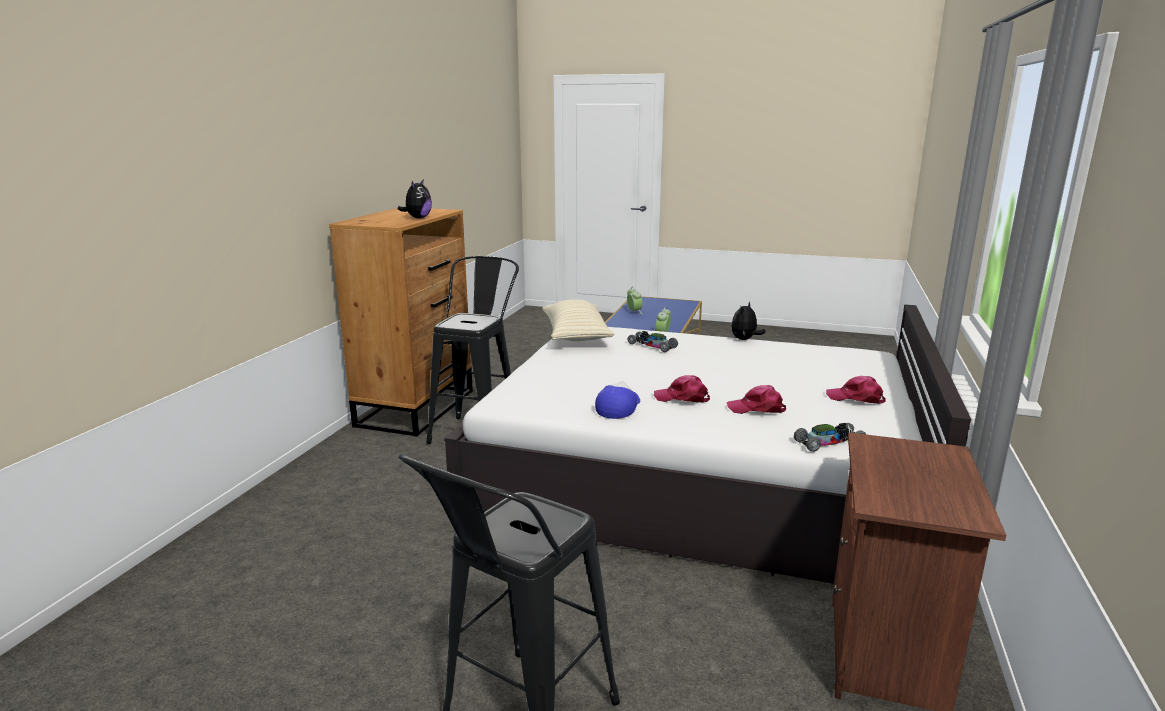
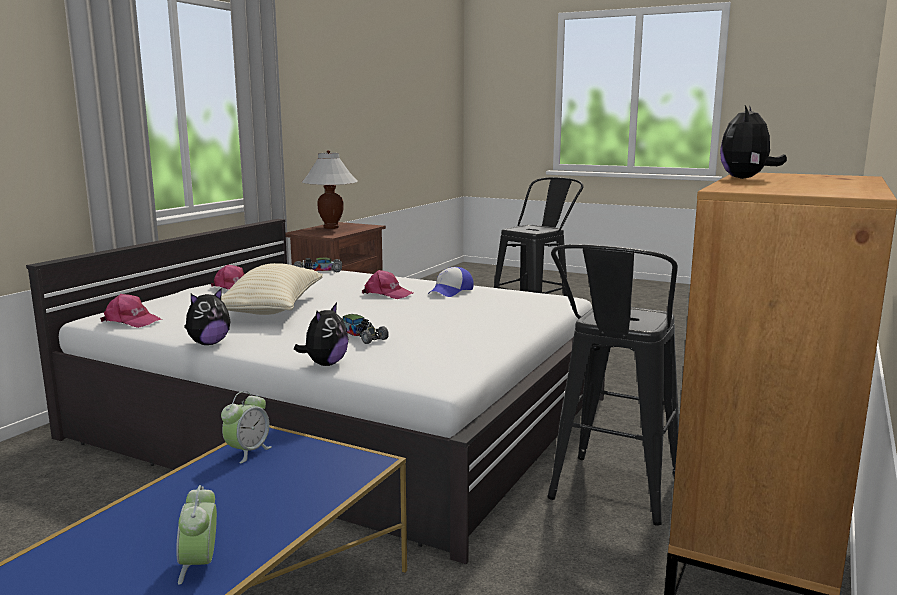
camera: 170 degrees left, 5 degrees down
(576, 336) = (455, 362): beige pillow -> beige pillow (272, 309)
(651, 331) = (325, 364): none -> plush toy
(757, 408) = (333, 286): pink cap -> pink cap (132, 321)
(938, 484) = (331, 227): none -> white table lamp

